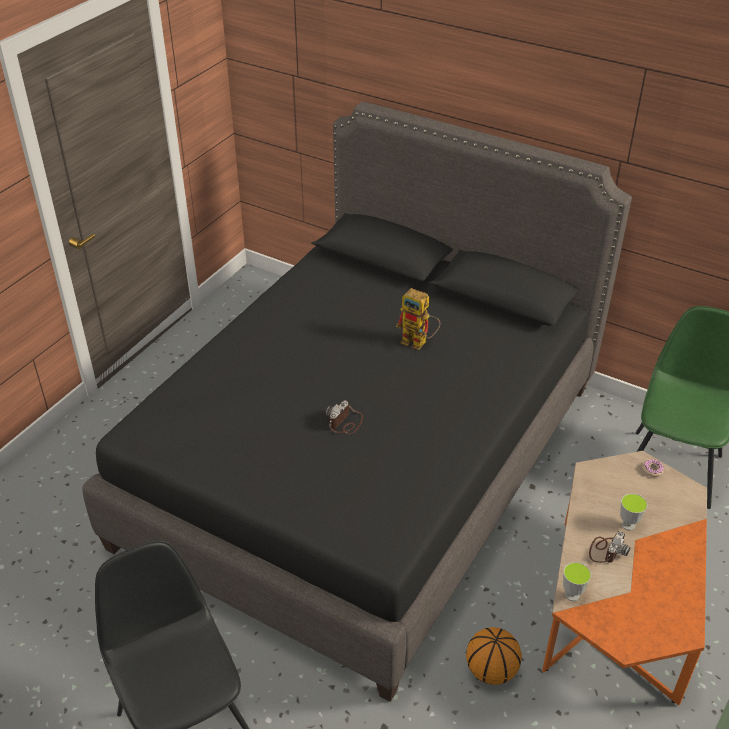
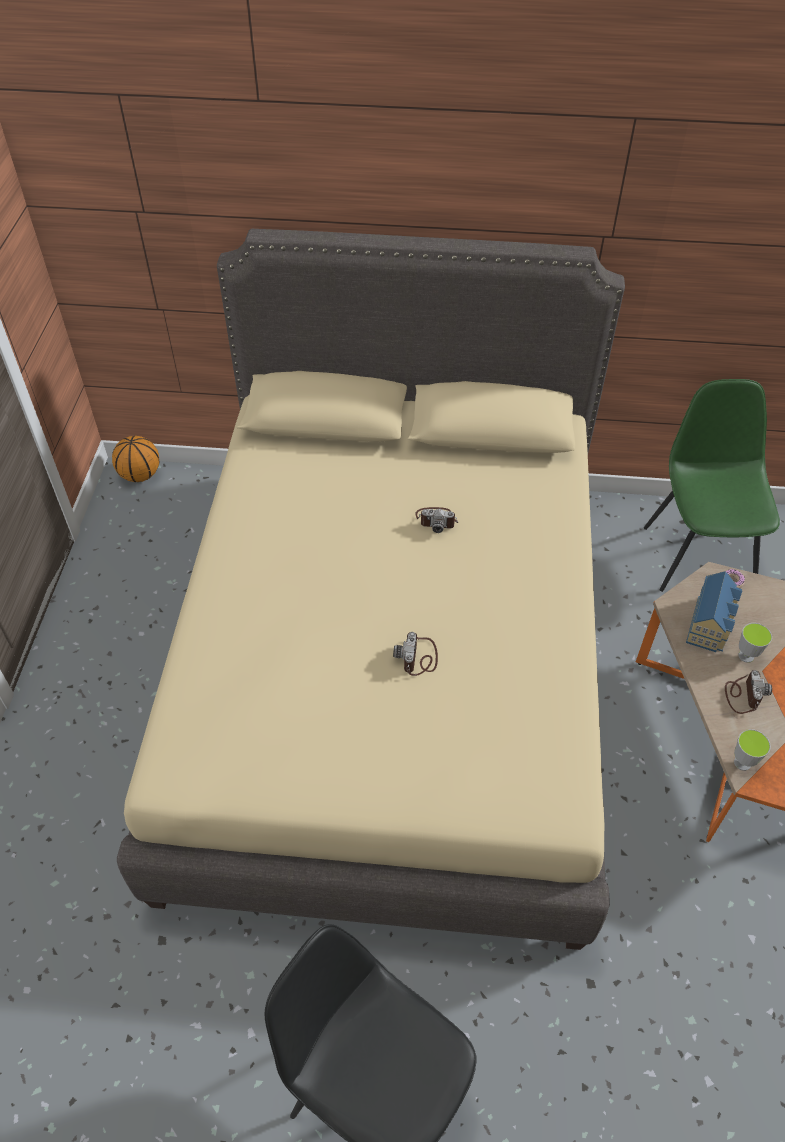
camera: 25 degrees left, 10 degrees up
(364, 463) = (391, 669): black bed -> beige bed
(419, 342) = (436, 520): toy robot -> camera
(490, 671) = (657, 864): basketball -> basketball (140, 475)
(613, 493) = (711, 624): none -> toy house

